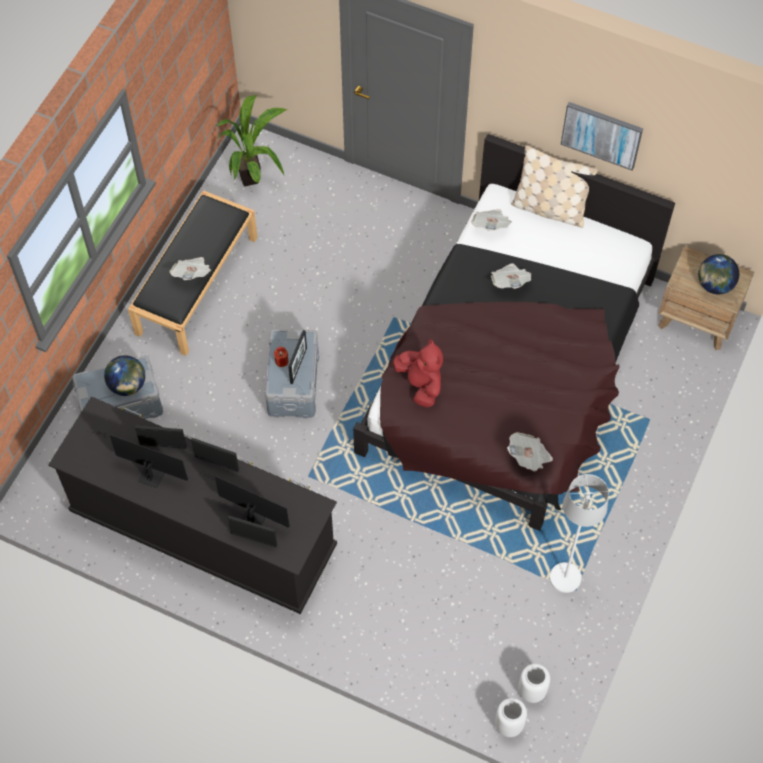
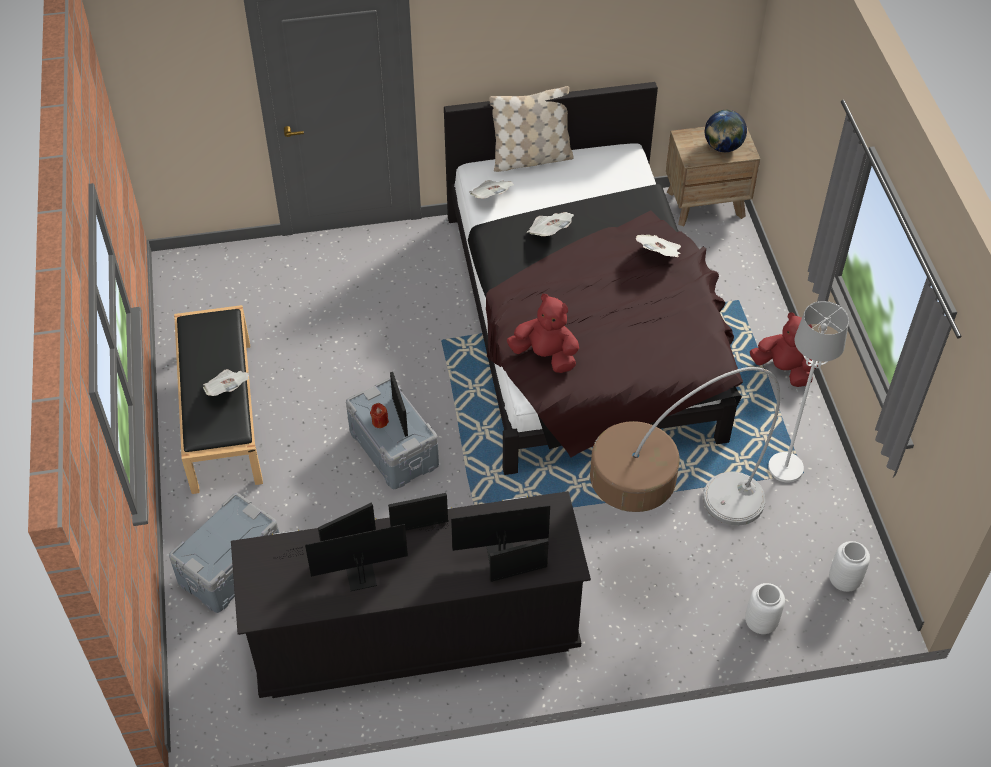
camera: 35 degrees left, 10 degrees down
(127, 385) = (237, 531): globe -> none
(254, 178) = (204, 294): potted plant -> none
(429, 577) = (668, 541): none -> floor lamp
(509, 725) = (851, 623): white vase -> white vase (761, 623)
(529, 457) = (697, 361): newspaper -> newspaper (659, 254)
(601, 134) = (567, 40): picture -> none
(634, 499) = (783, 369): none -> red plush toy

